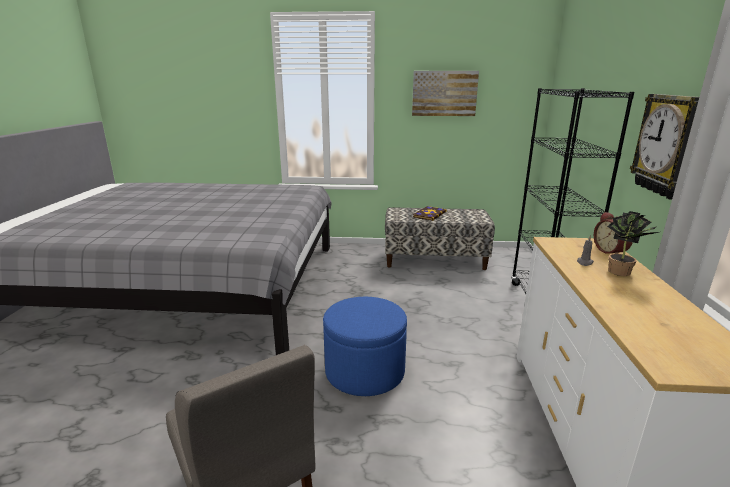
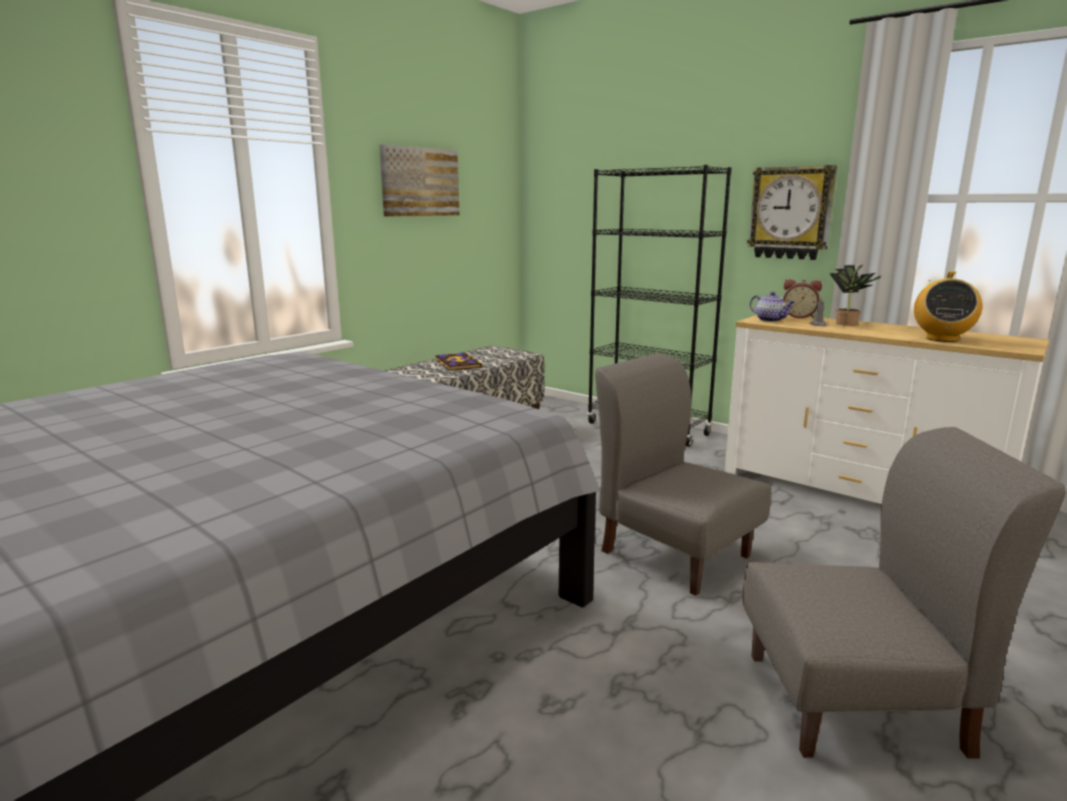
camera: 55 degrees left, 5 degrees down
(365, 371) = (674, 553): blue ottoman -> grey chair
(565, 245) = (770, 320): none -> teapot
(633, 319) = (941, 339): none -> radio

